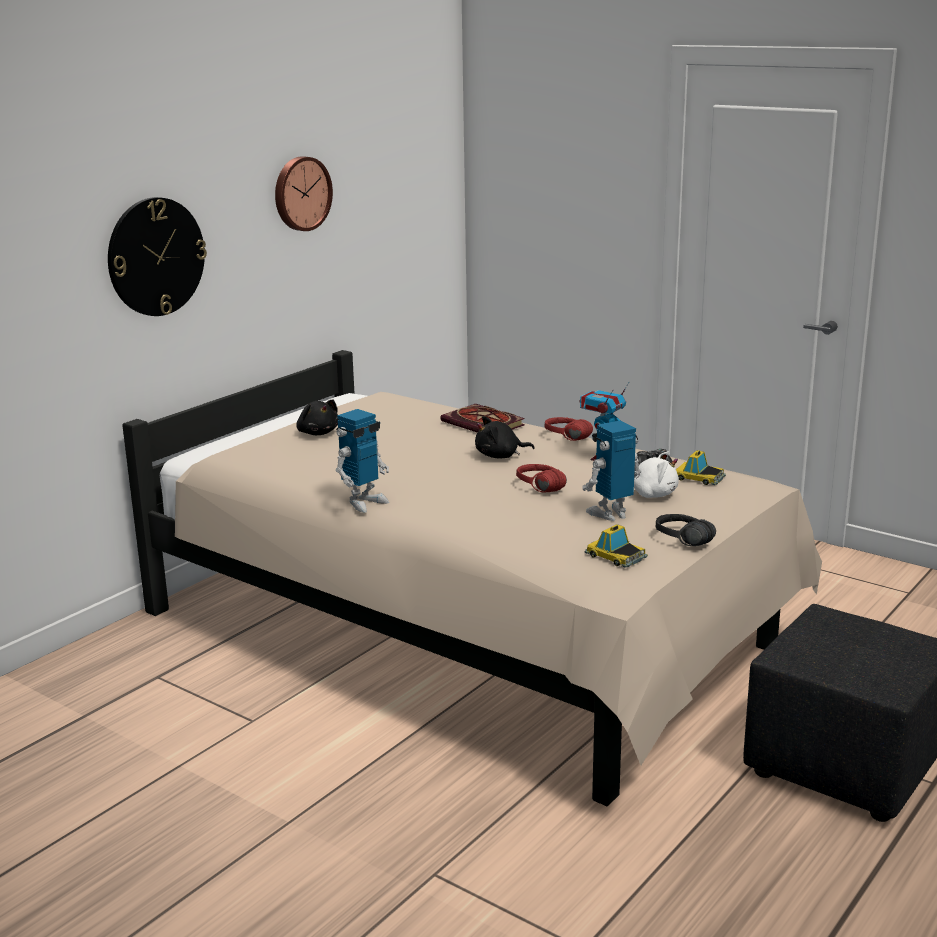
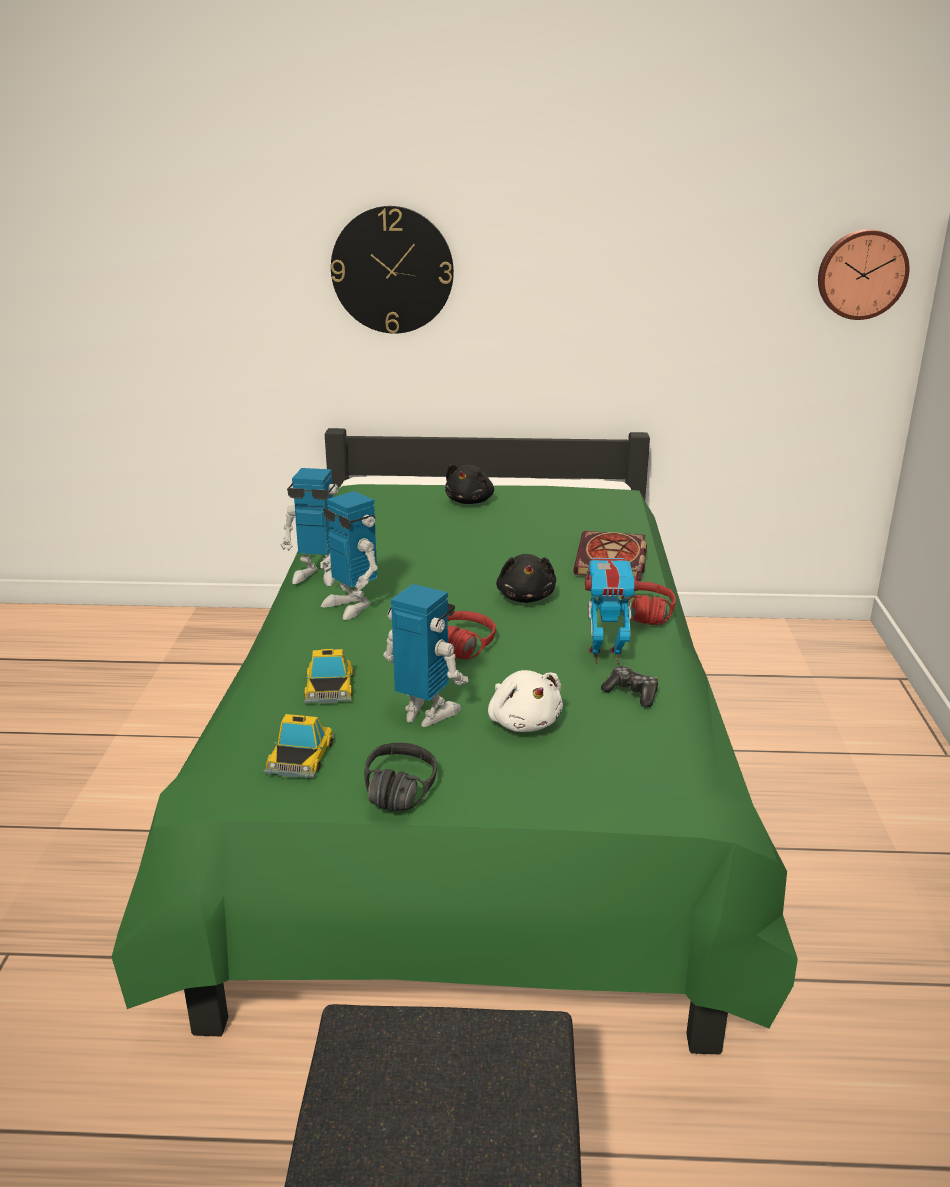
camera: 55 degrees right, 5 degrees up
(301, 193) = (614, 233): wall clock -> wall clock (861, 274)
(433, 502) = (351, 605): none -> toy robot
(470, 634) = (473, 787): beige bed -> green bed
(500, 456) = (526, 597): black plush toy -> black plush toy turned 135 degrees counterclockwise
(698, 477) = (632, 740): toy car -> toy car (329, 686)

